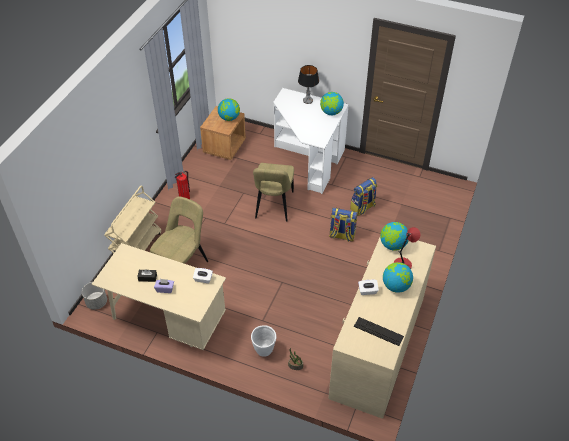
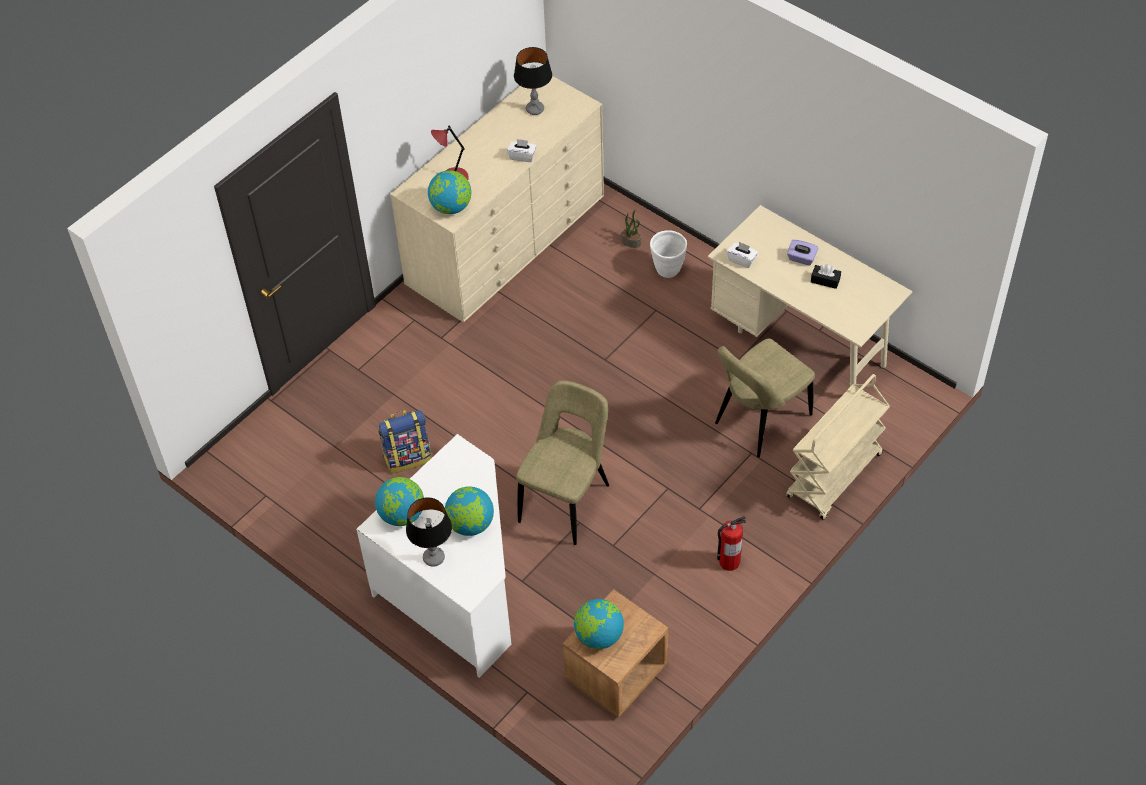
camera: 160 degrees left, 5 degrees up
(96, 302) = (910, 397): grey planter -> none
(342, 235) = (472, 414): backpack -> none
(378, 331) = (535, 109): keyboard -> table lamp
(396, 286) = (480, 154): globe -> globe (470, 524)

